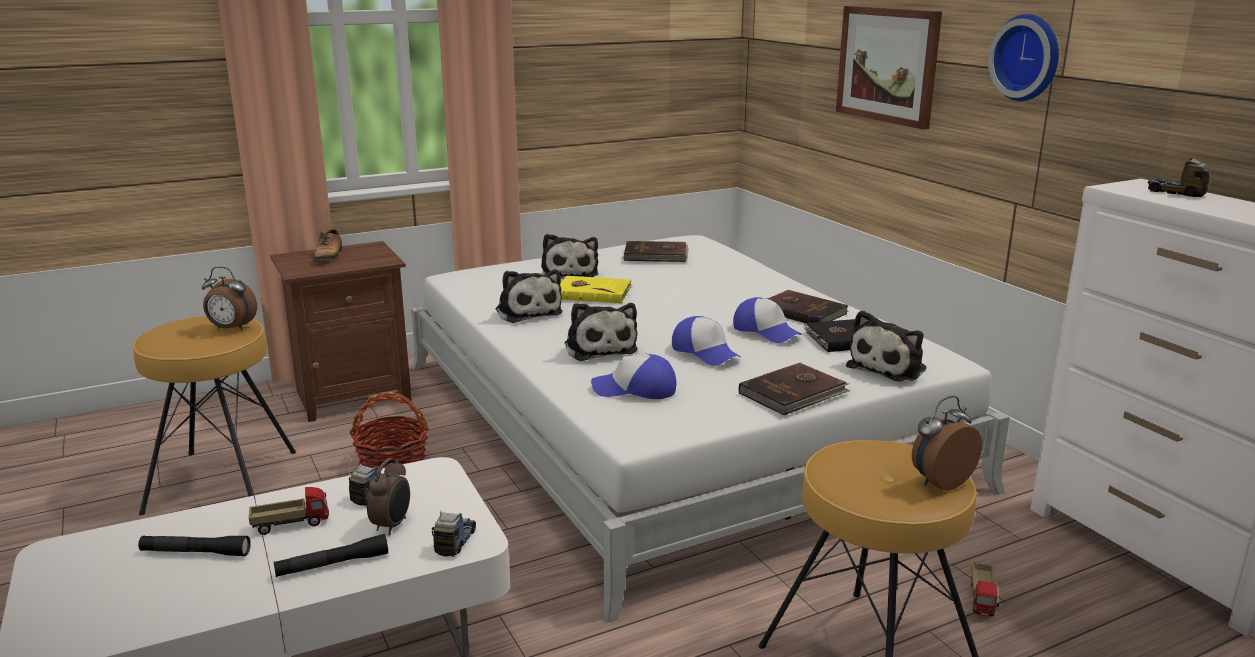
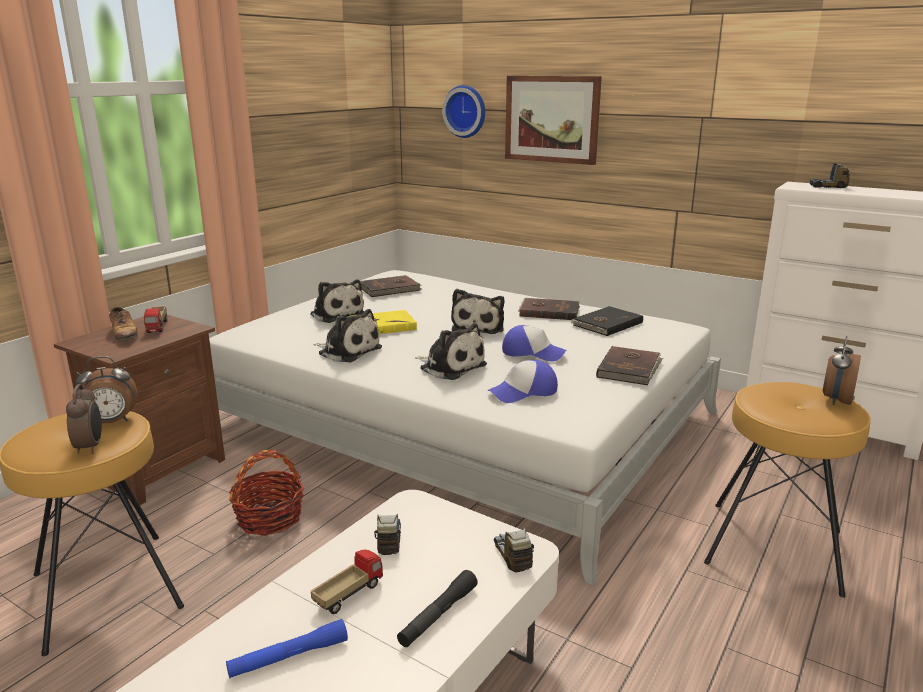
camera: 30 degrees left, 0 degrees up
(195, 553) = (288, 657): black flashlight -> blue flashlight
(392, 525) = (442, 562): alarm clock -> alarm clock (90, 447)
(766, 331) = (548, 330): cap -> none
(889, 367) = (658, 338): plush toy -> plush toy (479, 327)
(982, 600) = (783, 483): toy truck -> toy truck (157, 327)
(1028, 57) = (683, 106): wall clock -> wall clock (466, 111)

